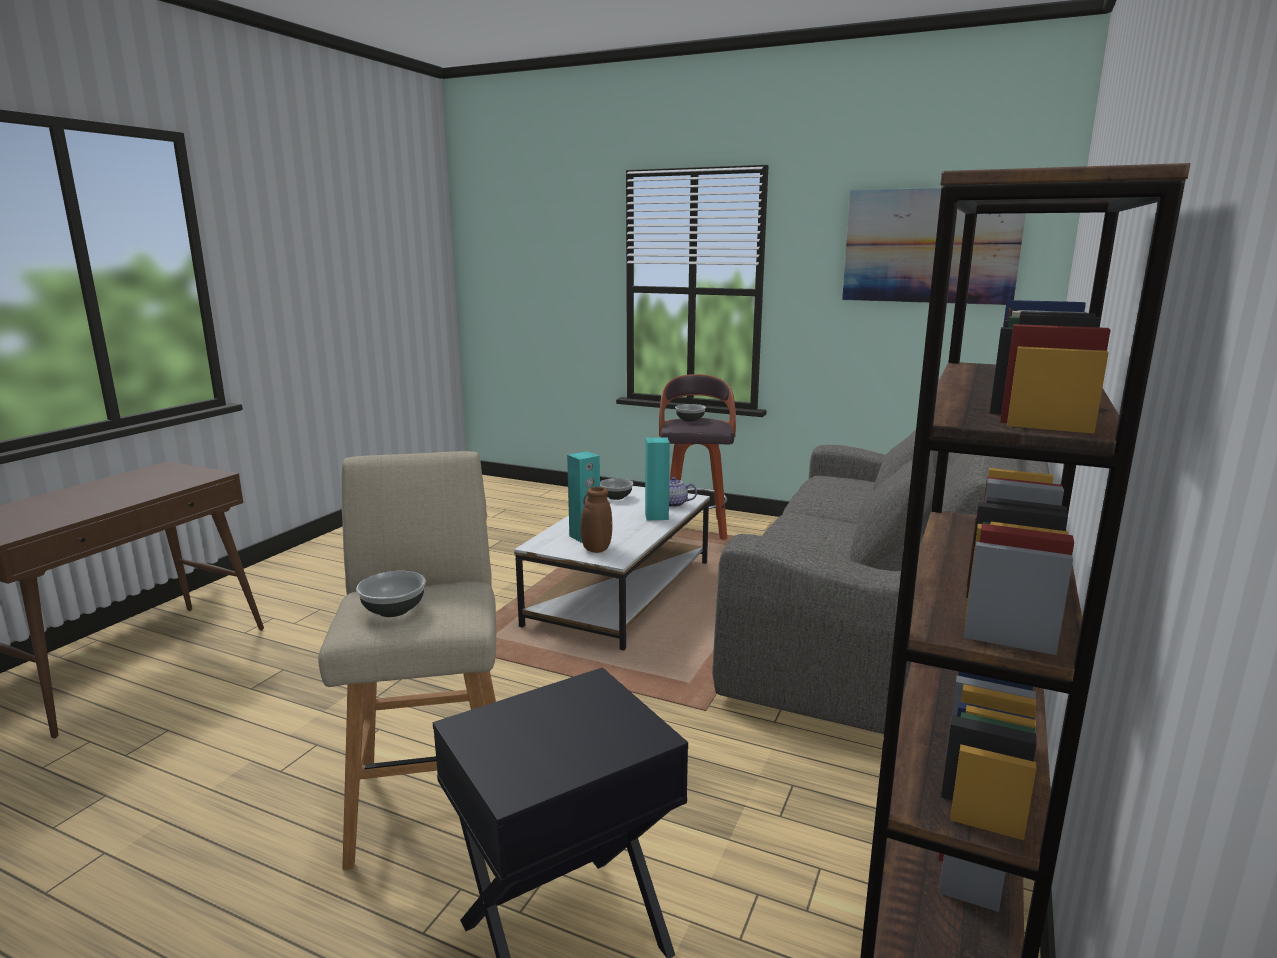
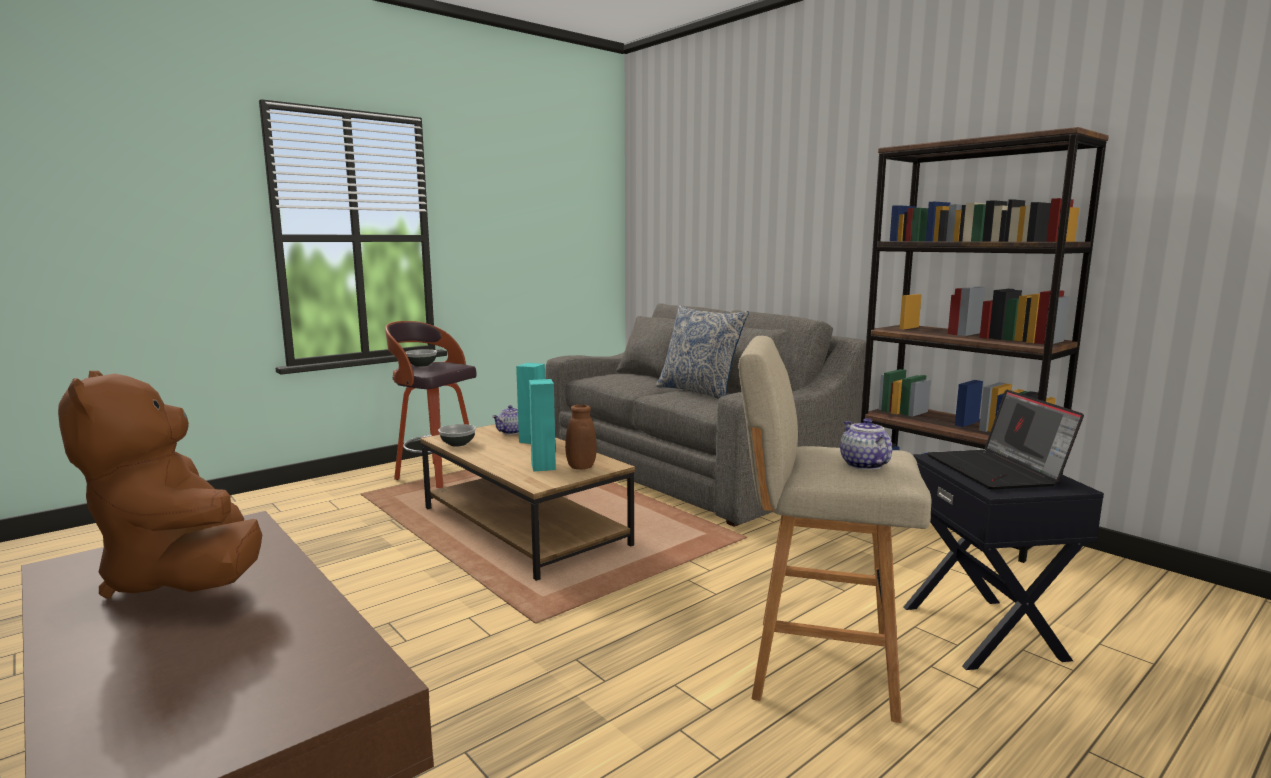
camera: 65 degrees left, 5 degrees down
(140, 485) = (184, 579): none -> brown plush toy
(394, 609) = (863, 464): bowl -> teapot
(558, 729) = (998, 471): none -> laptop
(622, 593) = (524, 526): white coffee table -> brown coffee table
(844, 530) = (699, 392): none -> pillow
(930, 246) = (550, 199): picture -> none

